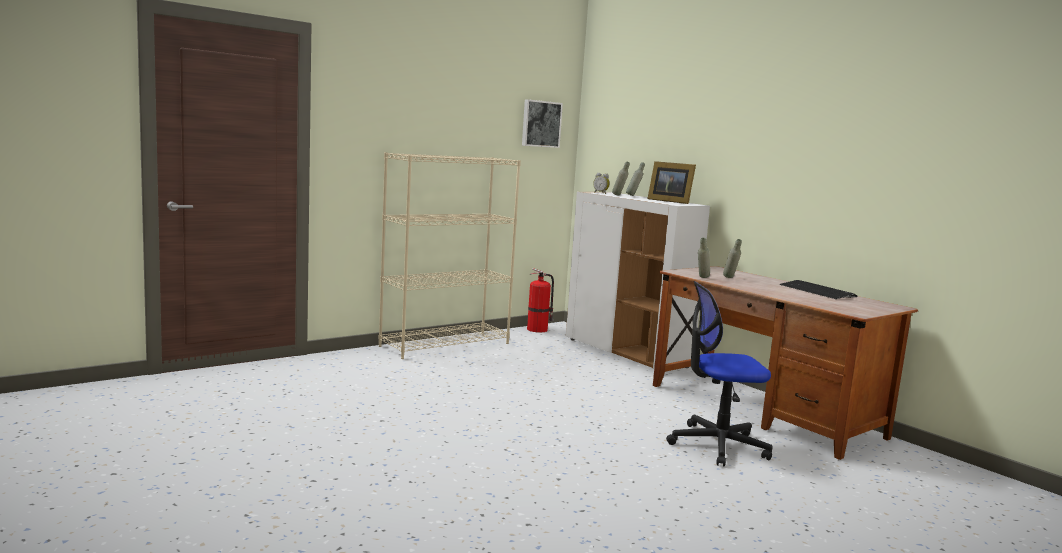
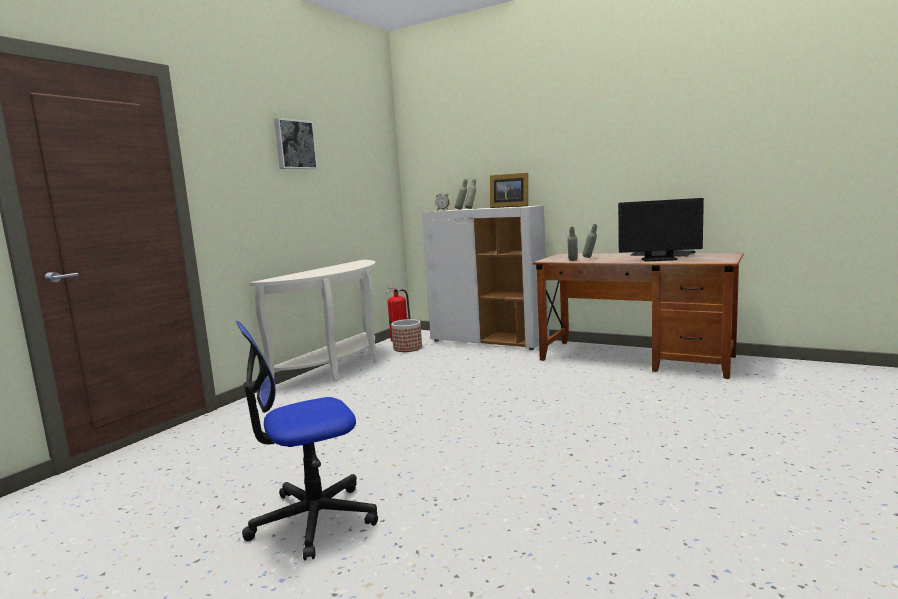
camera: 20 degrees left, 0 degrees up
(445, 344) = (339, 369): beige bookcase -> white console table
(534, 340) = (407, 348): none -> planter
(540, 124) = (373, 158): picture -> picture (294, 144)
(717, 445) = (642, 391): office chair -> office chair (313, 520)
(796, 296) = (659, 259): none -> monitor

